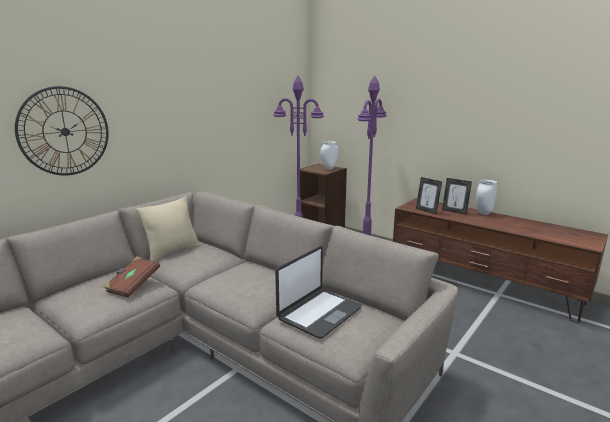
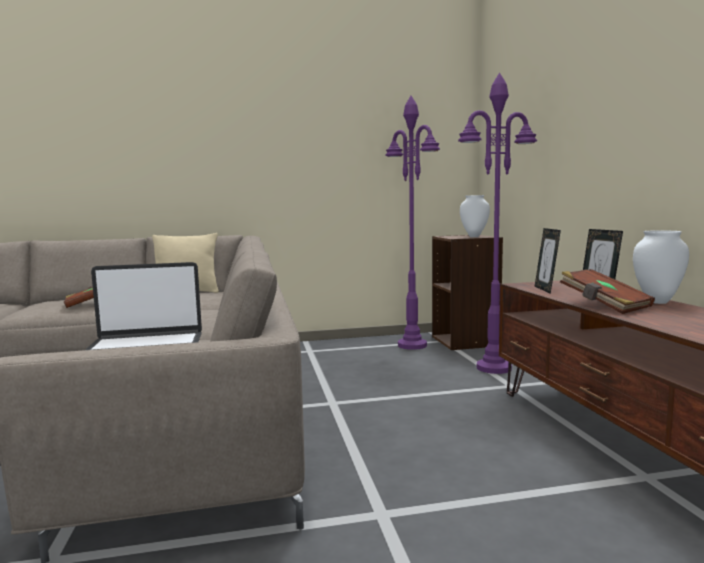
camera: 40 degrees right, 10 degrees down
(65, 131) = (111, 153): wall clock -> none
(475, 221) = (604, 306): none -> brown book

